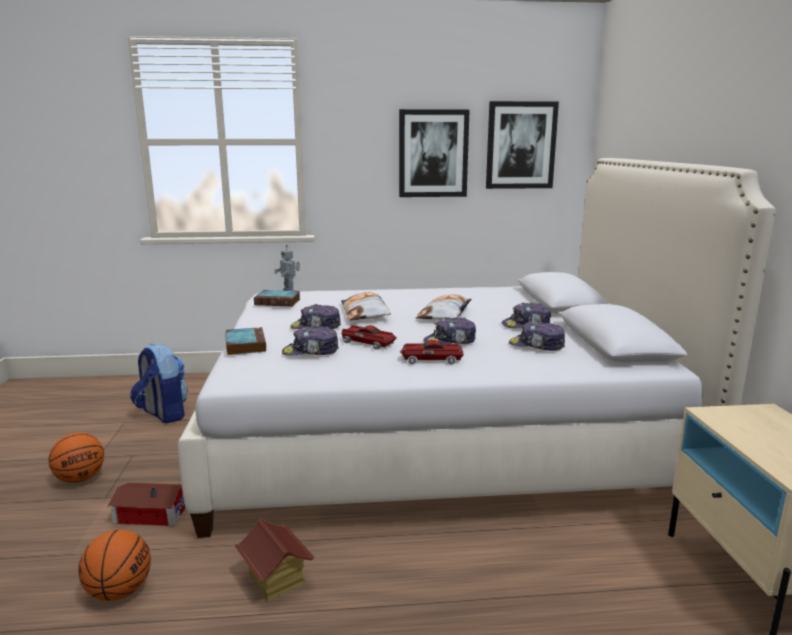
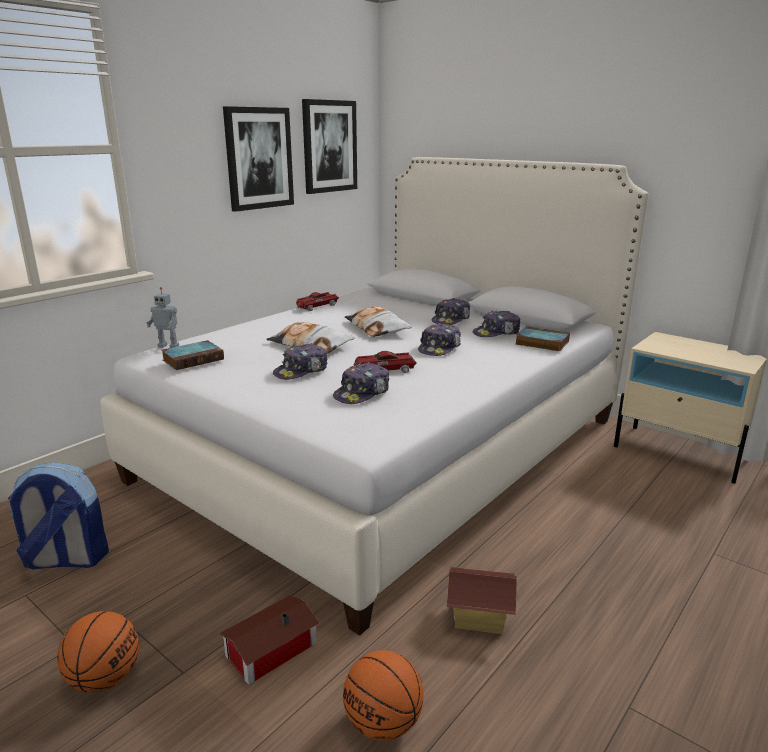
camera: 45 degrees left, 5 degrees up
(245, 345) = (286, 410): book -> book (540, 343)
(431, 359) = (464, 366): toy car -> toy car (317, 306)

